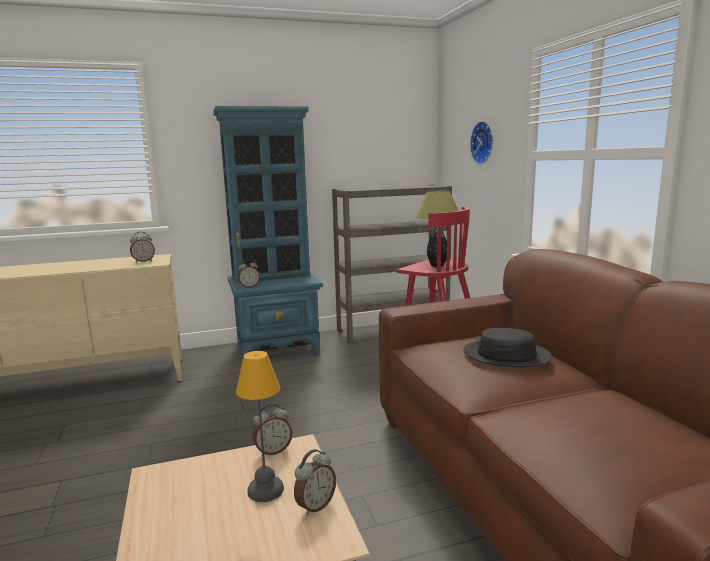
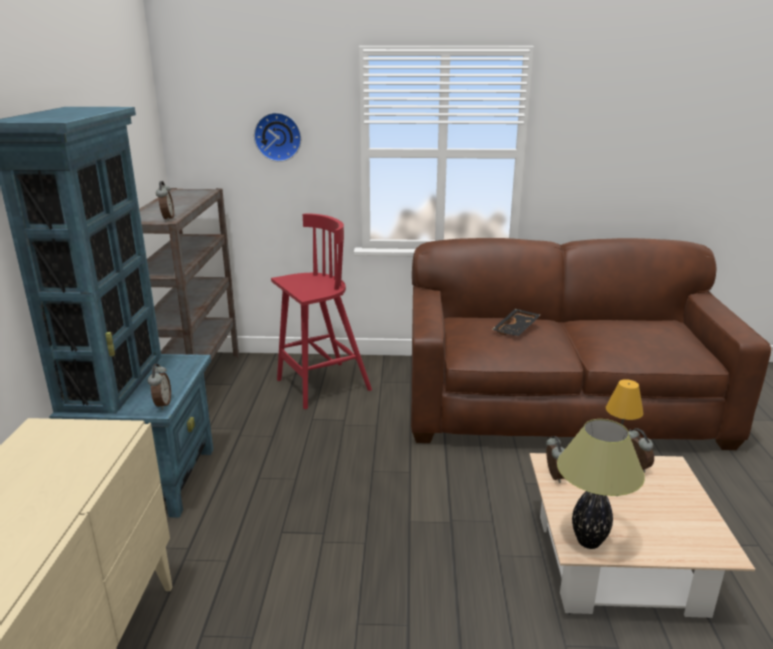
camera: 70 degrees left, 10 degrees up
(143, 261) = (72, 444): alarm clock -> alarm clock (167, 218)
(437, 266) = (315, 284): table lamp -> table lamp (589, 541)
(506, 355) = (517, 329): black hat -> black tray

